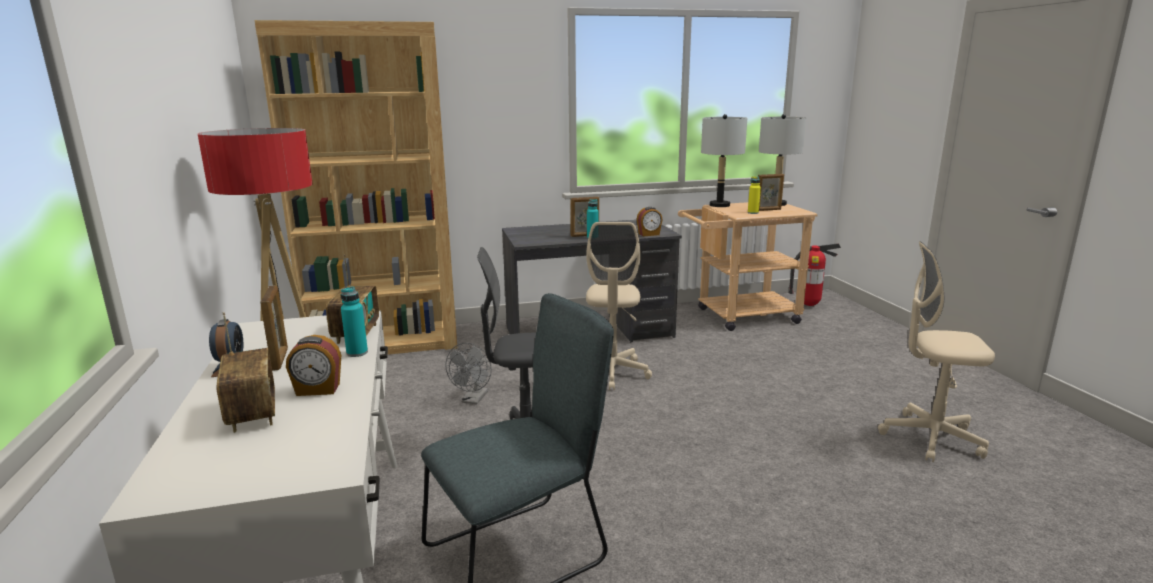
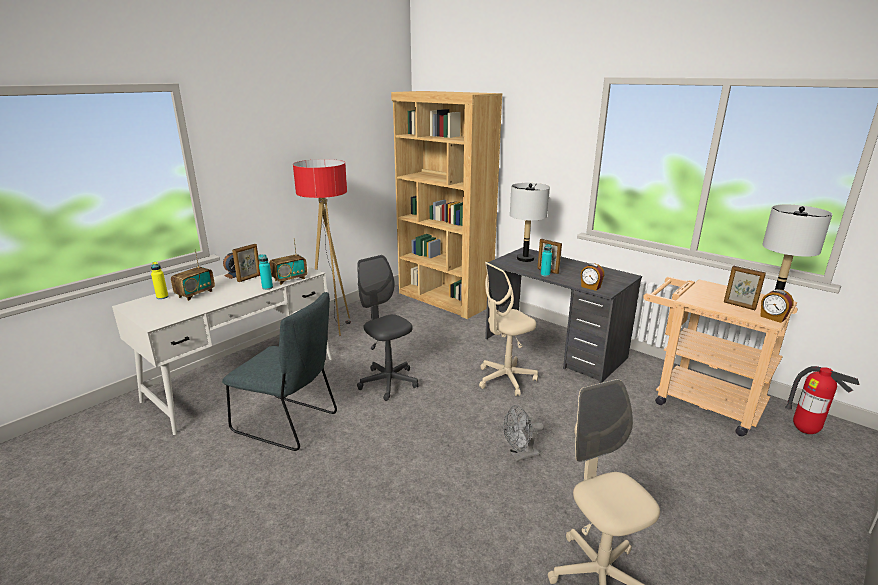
camera: 55 degrees right, 5 degrees up
(318, 390) = (223, 295): alarm clock -> alarm clock (772, 318)
(473, 400) = (414, 350): grey fan -> grey fan (520, 455)
(720, 205) = (707, 284): grey table lamp -> grey table lamp (525, 259)
(753, 213) = (711, 302): yellow bottle -> yellow bottle (162, 297)

